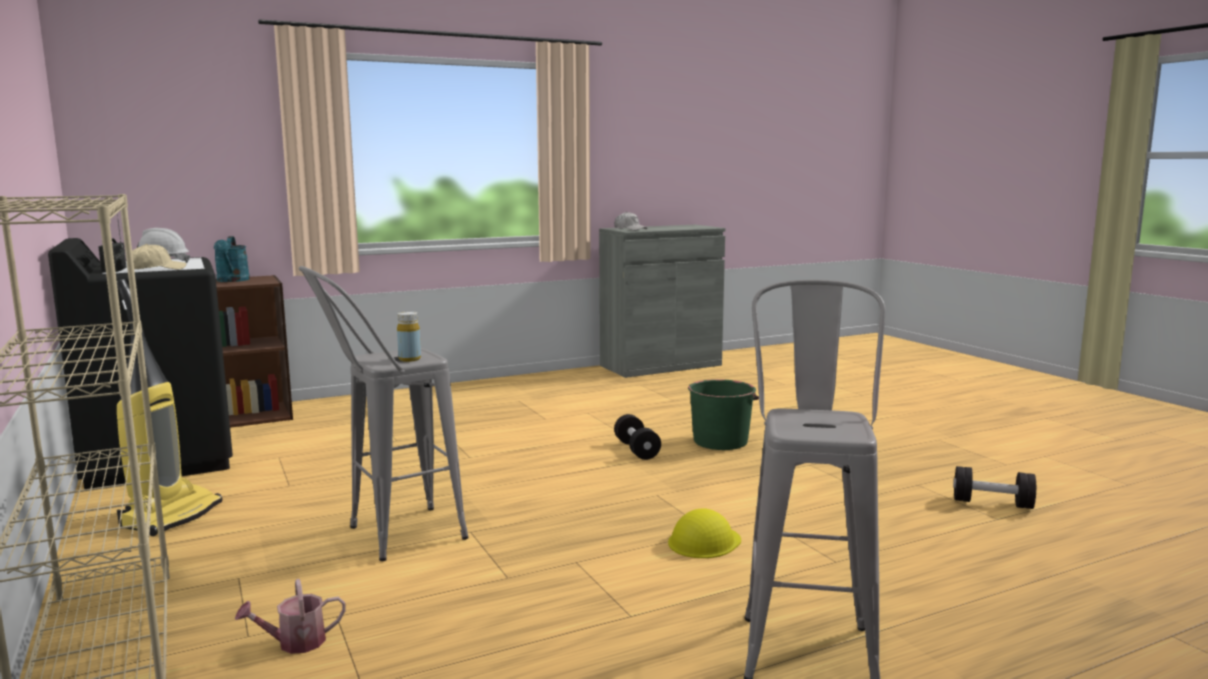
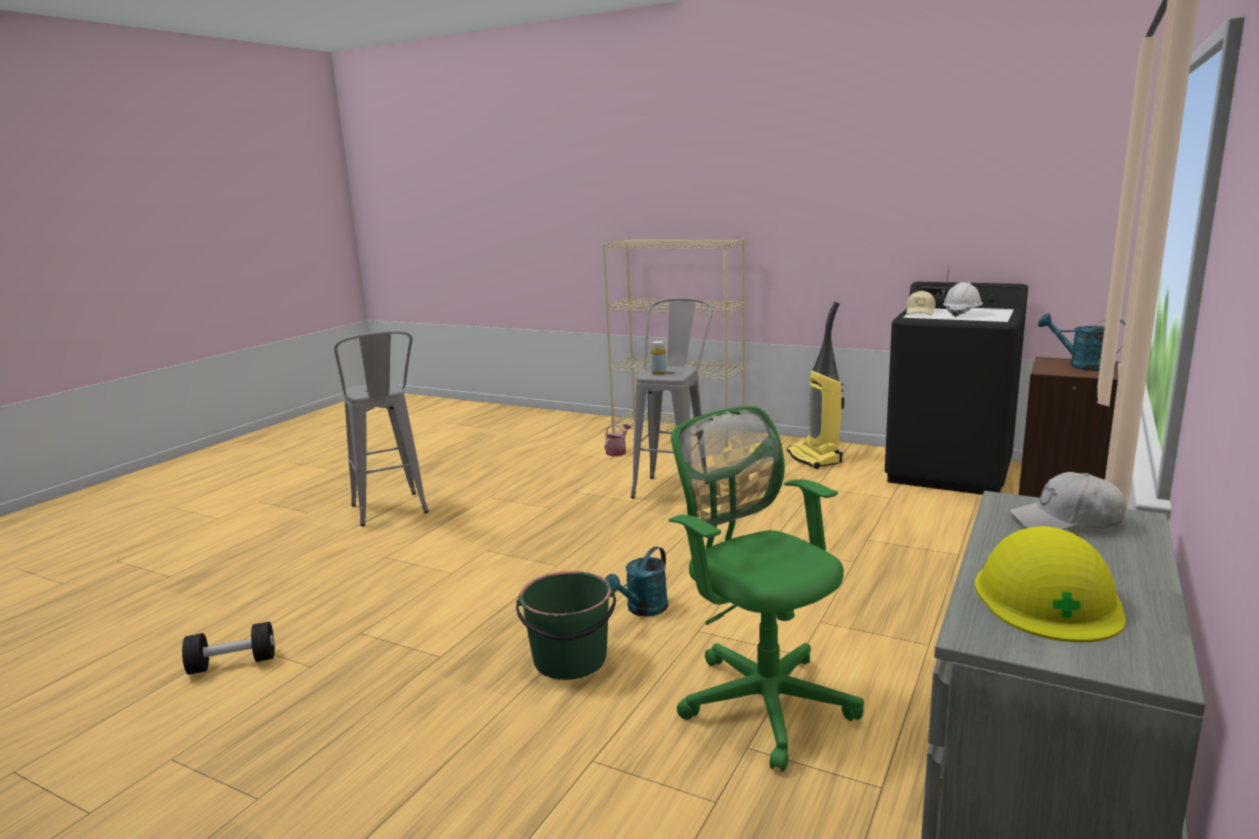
camera: 145 degrees right, 5 degrees up
(636, 450) = (642, 609): black dumbbell -> turquoise watering can
(639, 407) = (761, 699): none -> green office chair
(704, 541) = (484, 542): yellow hard hat -> yellow hard hat (1047, 597)

